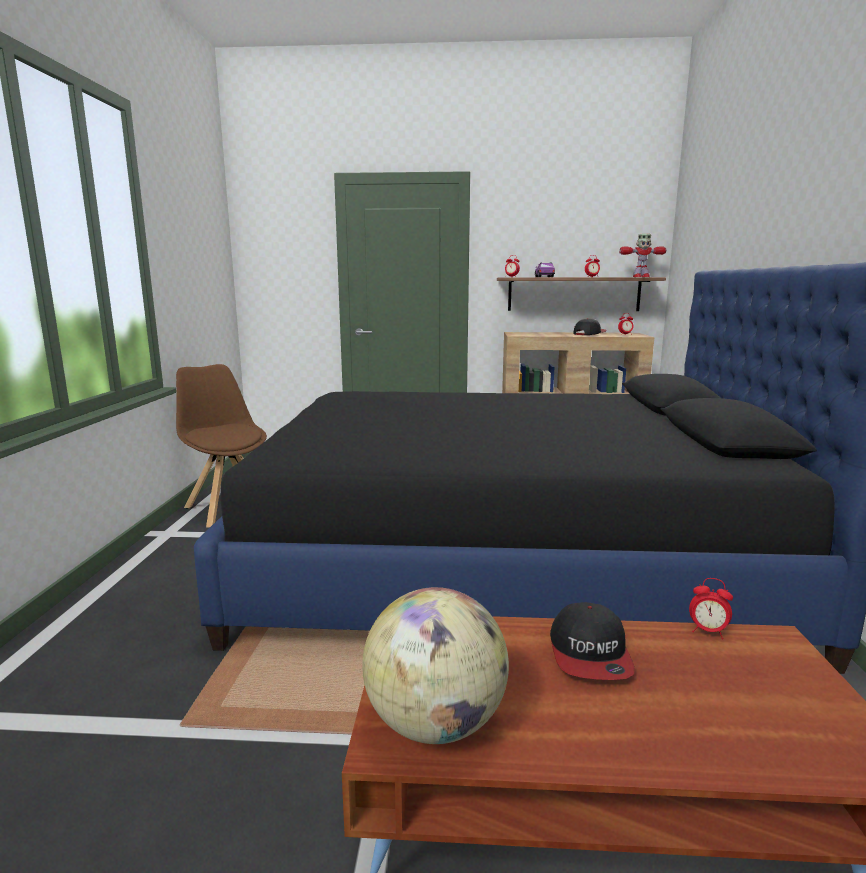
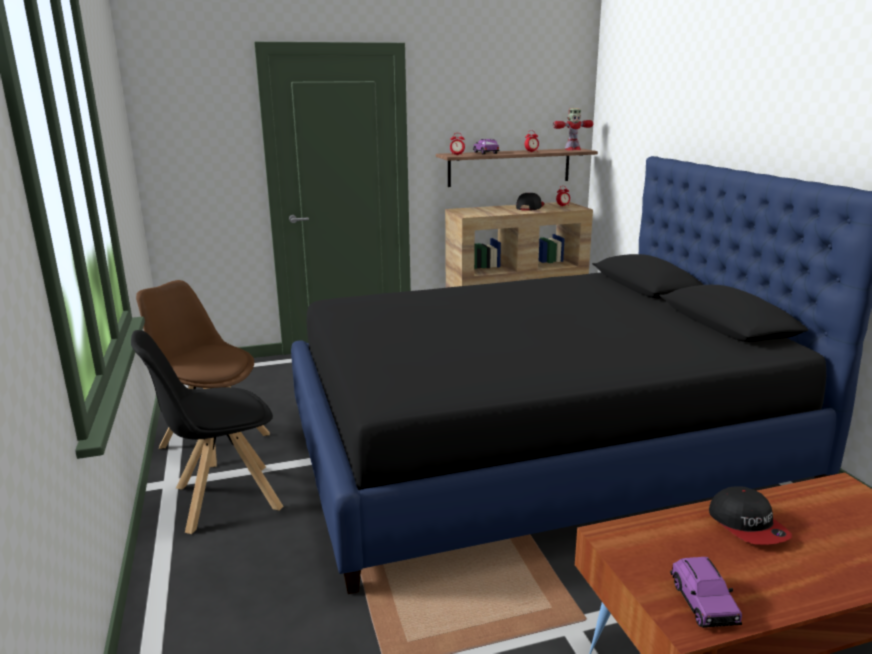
camera: 20 degrees left, 5 degrees up
(191, 552) = (222, 499): none -> black chair
(436, 723) = (703, 603): globe -> purple toy car
(707, 631) = (801, 489): alarm clock -> none

